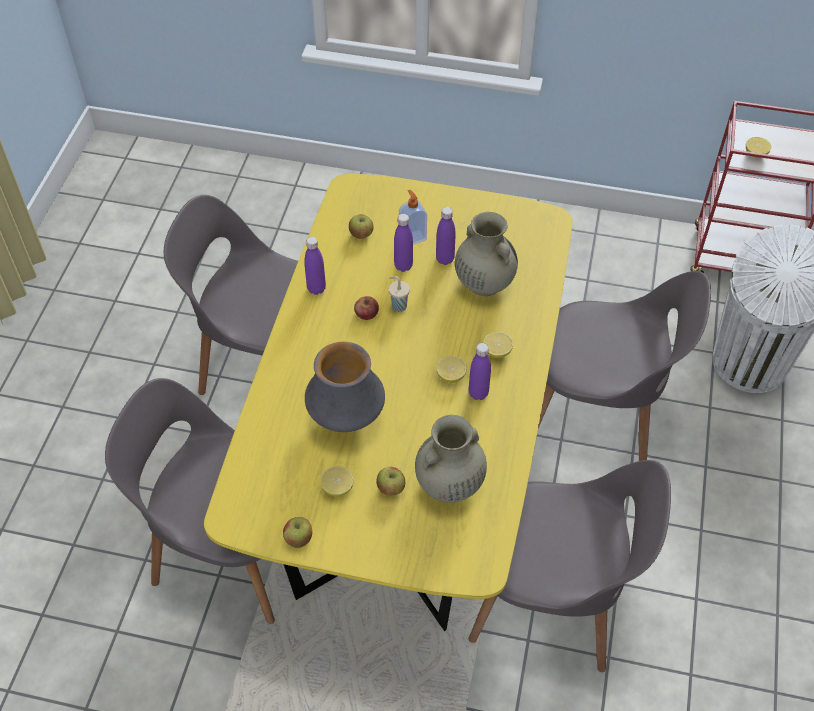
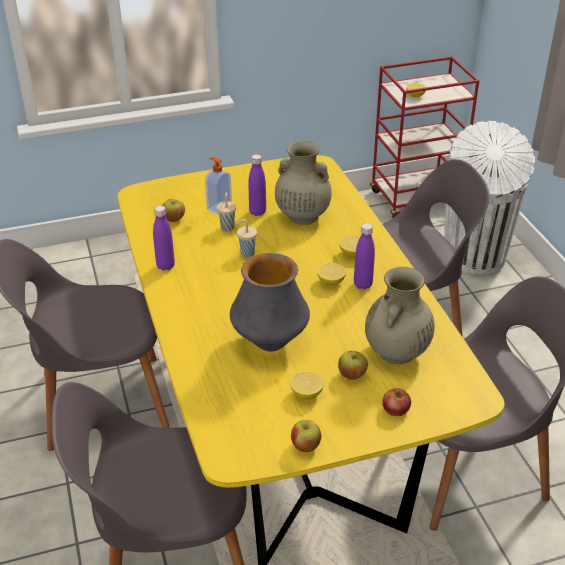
camera: 30 degrees left, 15 degrees down
(366, 313) = (224, 267): apple -> apple (396, 409)
(403, 266) = (227, 227): purple bottle -> beige cup

